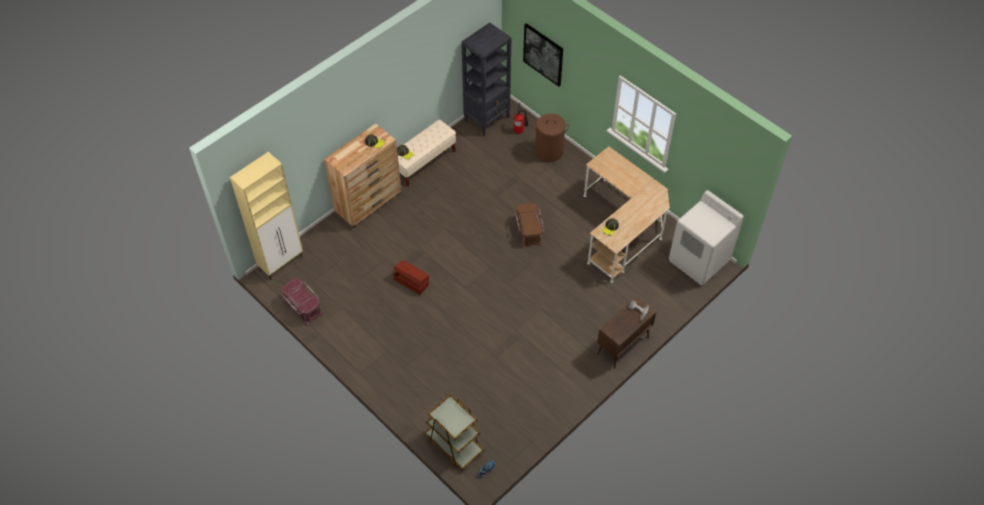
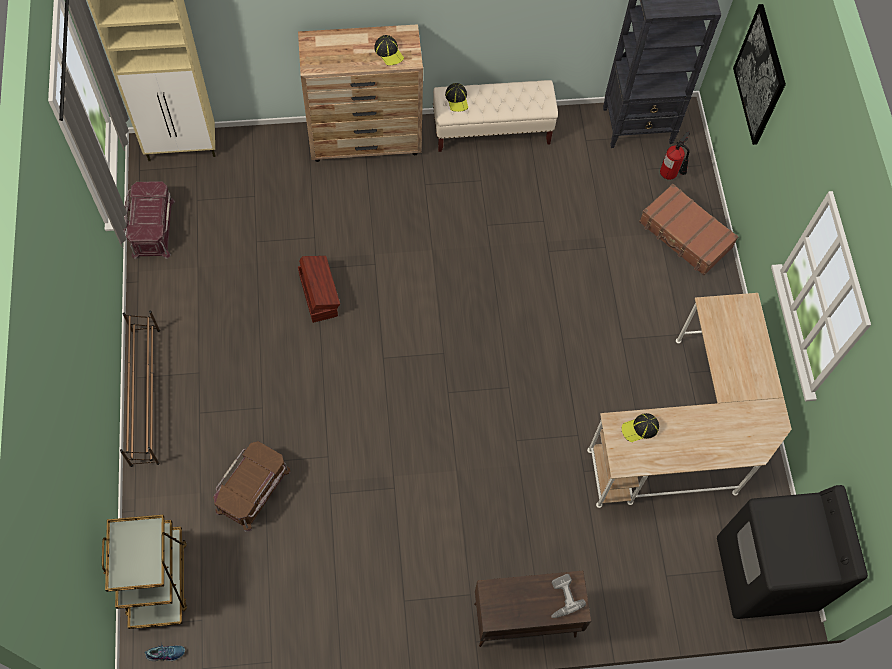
camera: 35 degrees right, 10 degrees up
(372, 377) = (145, 395): none -> brown shoe rack
(529, 230) = (548, 336): brown storage box -> brown storage box (254, 491)
(549, 151) = (685, 235): brown laundry basket -> brown suitcase
(699, 261) = (765, 574): white washing machine -> black washing machine

